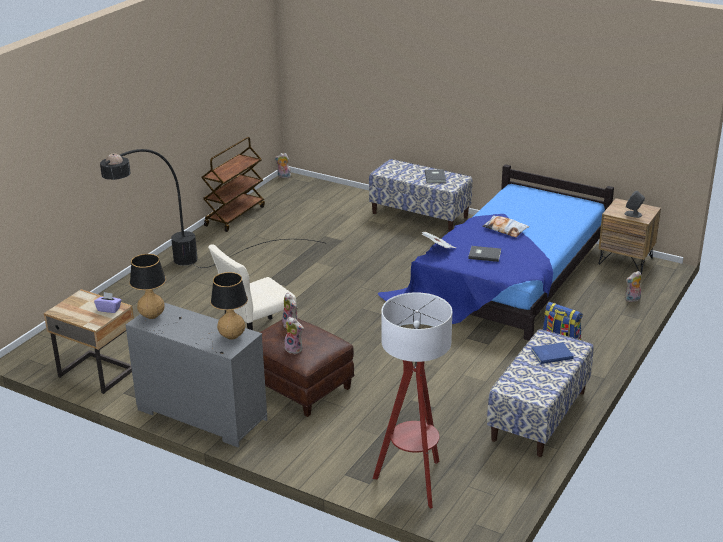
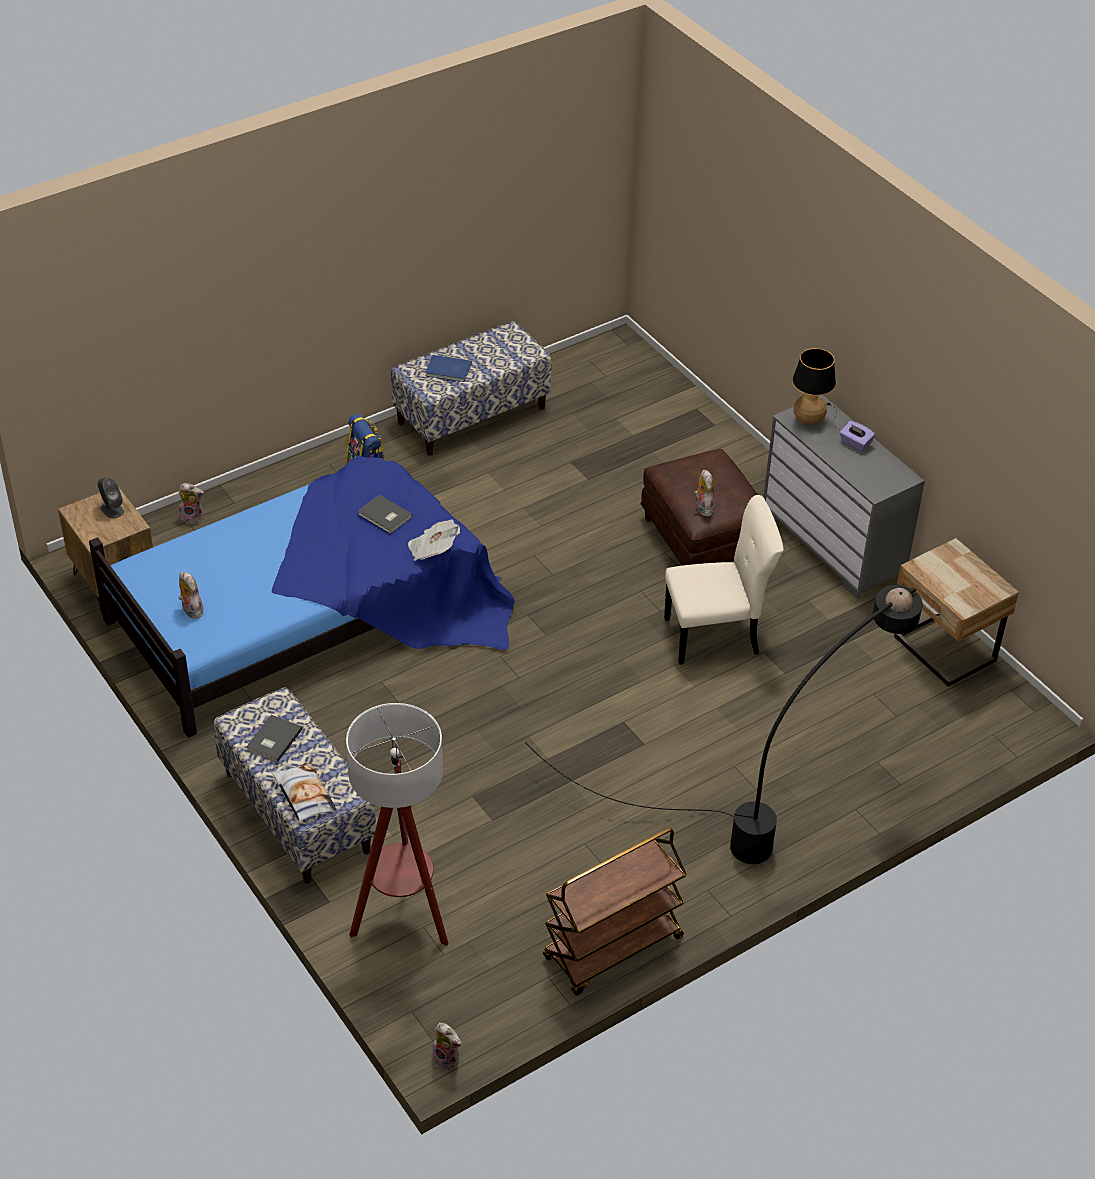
camera: 155 degrees left, 15 degrees up
(109, 309) = (931, 567): purple tissue box -> purple tissue box (855, 443)
(154, 318) = (888, 477): table lamp -> none
(295, 349) = (719, 470): plush toy -> plush toy (191, 610)
(414, 482) = (653, 396): floor lamp -> floor lamp (402, 917)
(505, 229) = (305, 558): pillow -> pillow (303, 795)

